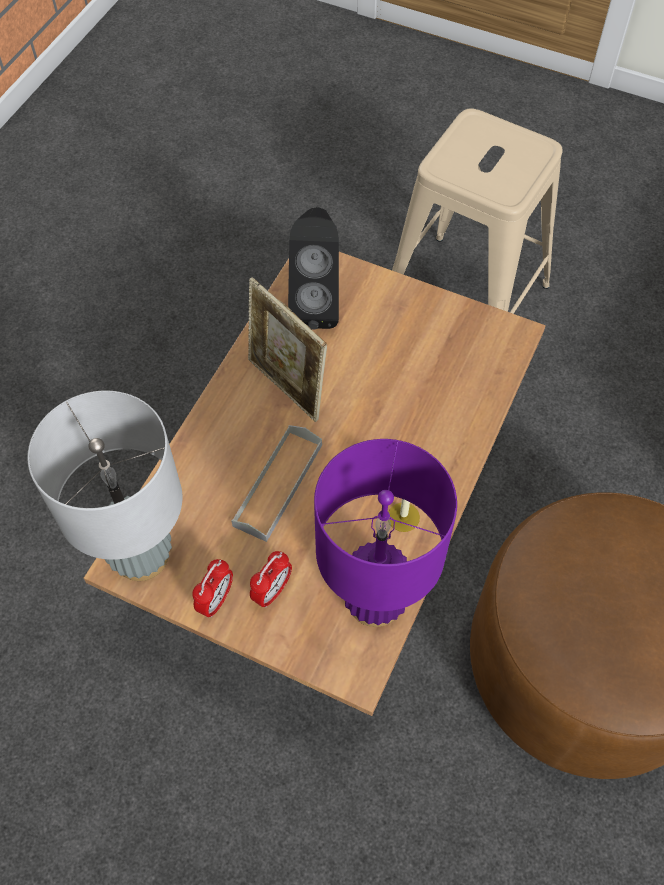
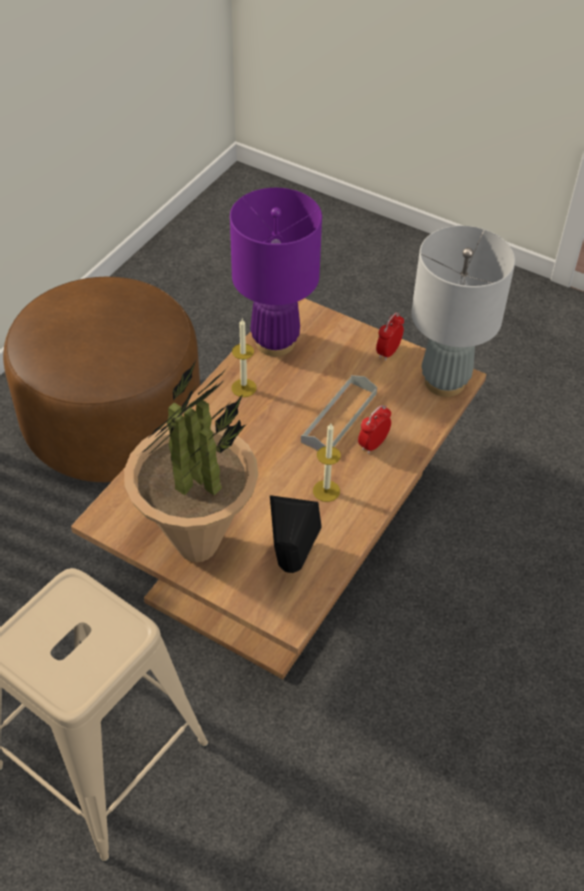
camera: 175 degrees left, 10 degrees down
(272, 591) = (348, 353): alarm clock -> alarm clock (373, 444)
(287, 387) = (326, 491): picture frame -> candle
(412, 317) = (197, 545): none -> potted plant

